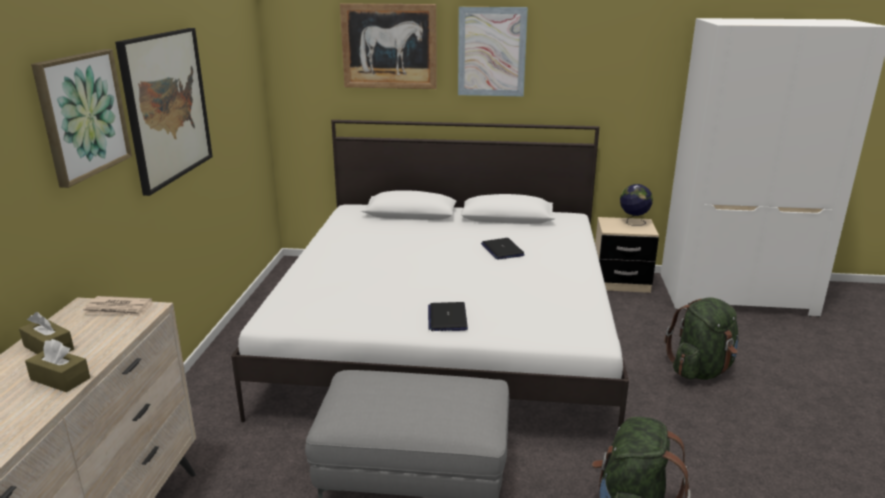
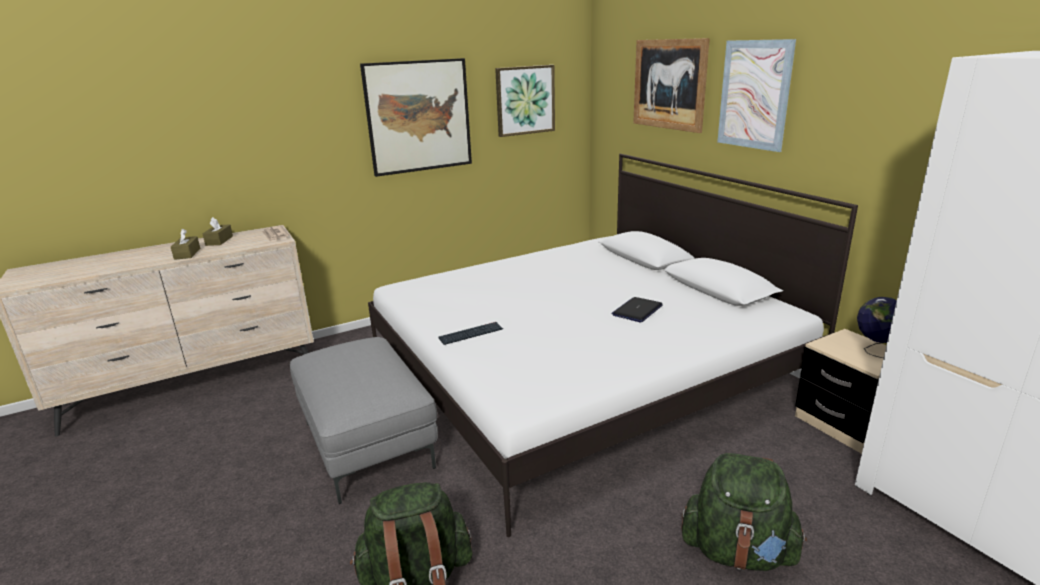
camera: 55 degrees right, 0 degrees up
(82, 115) = (314, 110): picture -> picture (525, 100)
(447, 318) = (471, 334): laptop -> keyboard

